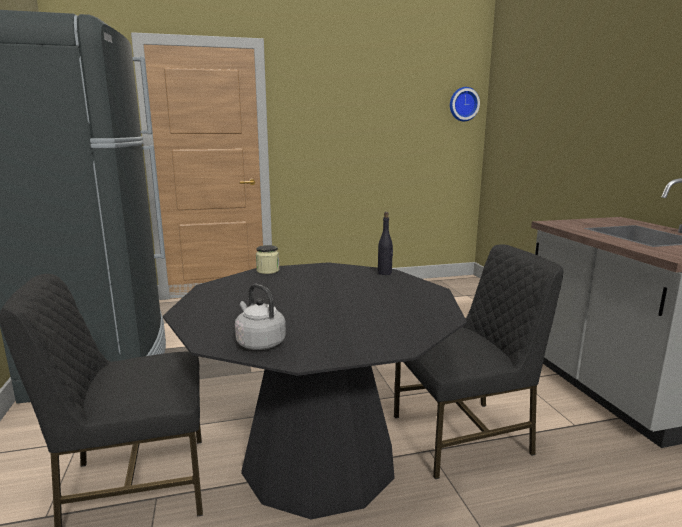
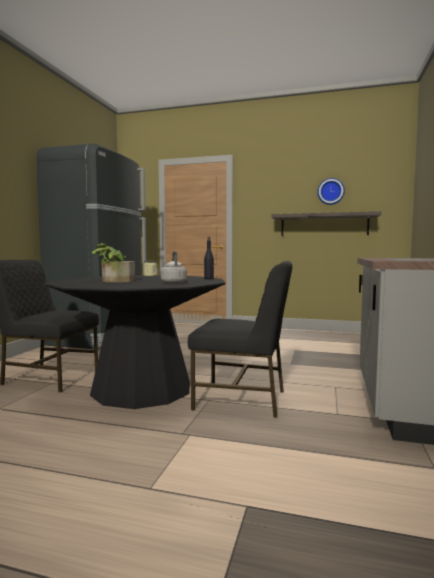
camera: 30 degrees right, 10 degrees down
(259, 343) = (74, 283): grey kettle -> grey kettle (173, 282)
(289, 313) = (114, 281): none -> potted plant
(390, 149) = (324, 225): none -> shelf
(463, 104) = (389, 188): wall clock -> wall clock (330, 191)

